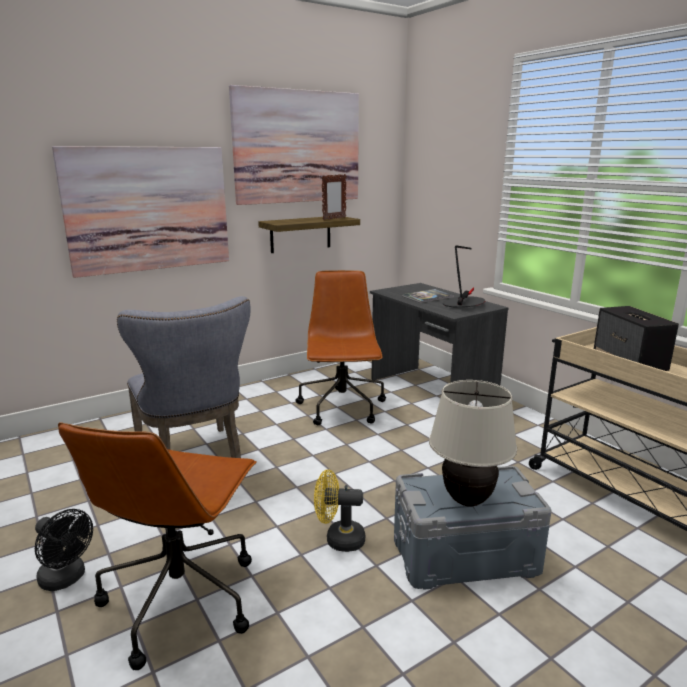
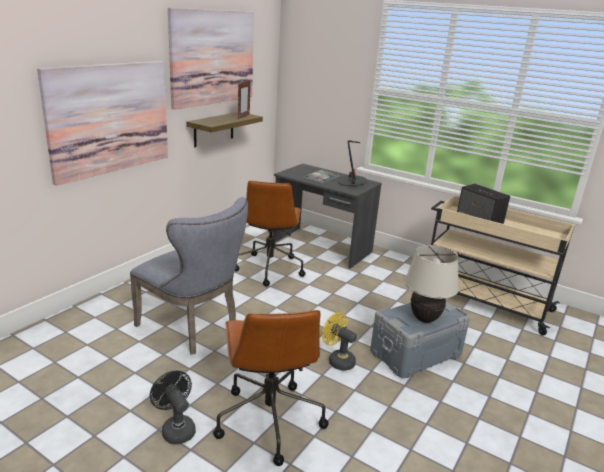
camera: 25 degrees left, 5 degrees up
(66, 579) = (176, 428): black fan -> black fan turned 135 degrees counterclockwise
(338, 539) = (338, 360): yellow fan -> yellow fan turned 60 degrees clockwise
(342, 408) = (269, 268): brown office chair -> brown office chair turned 150 degrees counterclockwise

